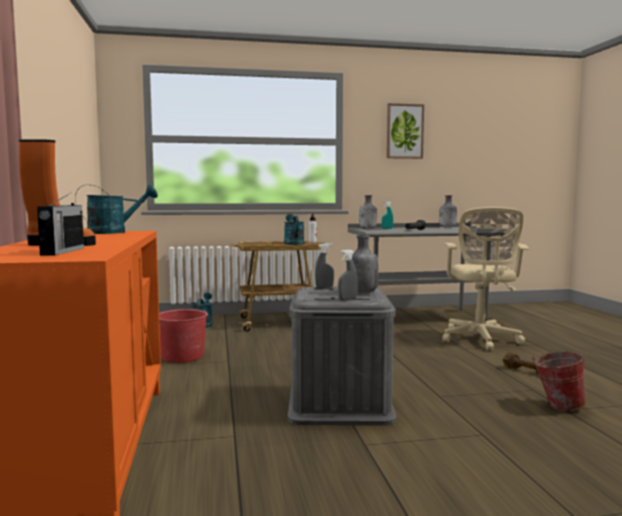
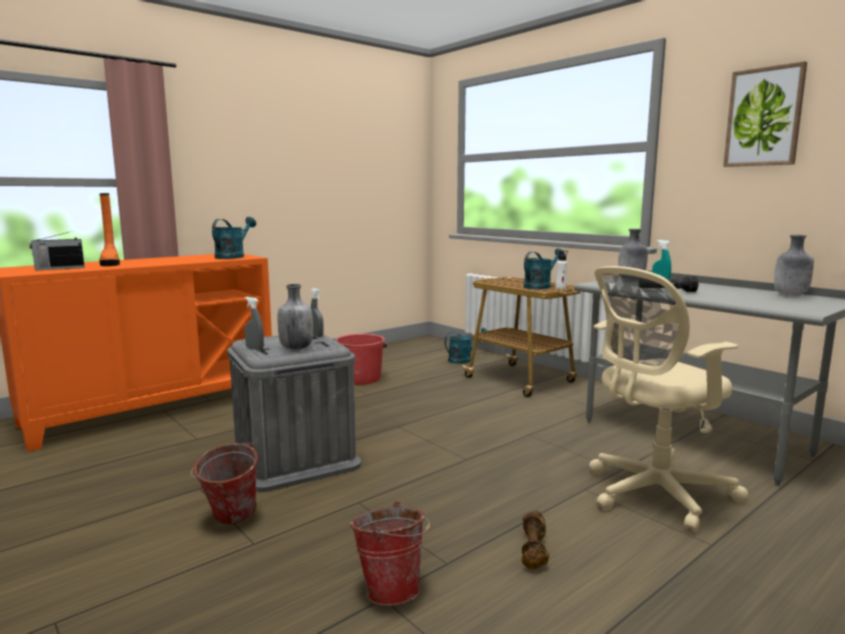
camera: 60 degrees right, 5 degrees up
(114, 232) = (233, 256): turquoise watering can -> turquoise watering can turned 105 degrees counterclockwise
(436, 438) = (229, 519): none -> bucket

